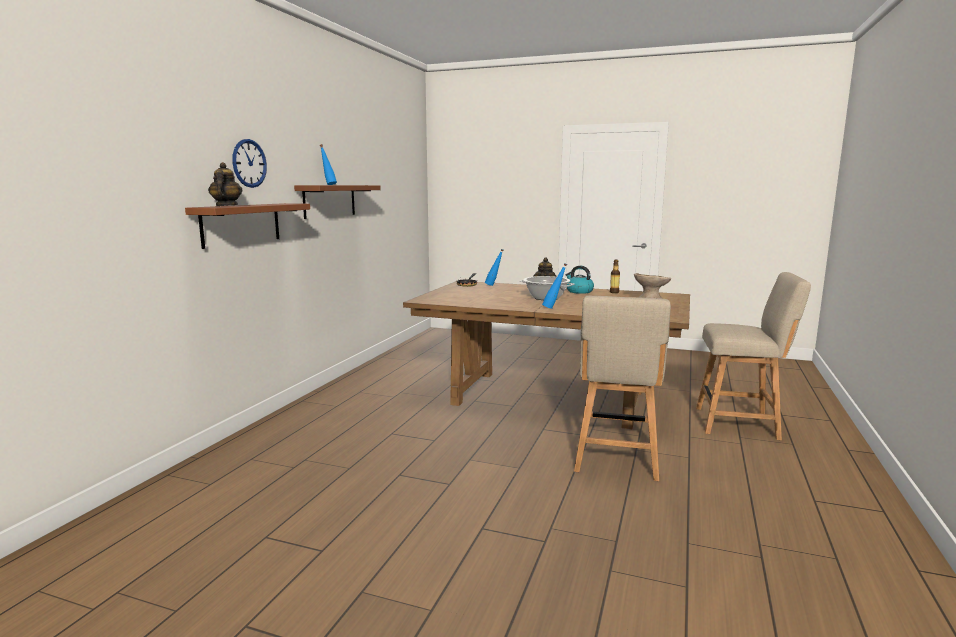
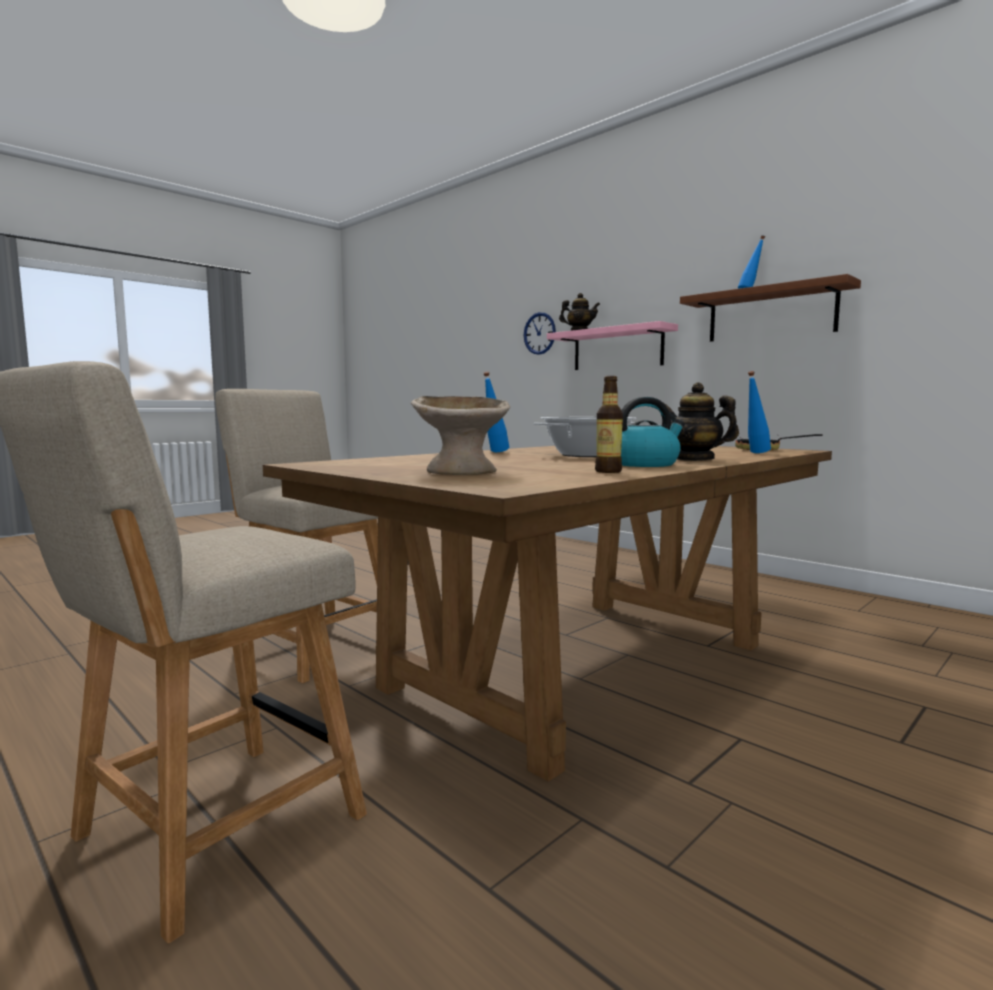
camera: 115 degrees right, 5 degrees down
(241, 224) = (617, 349): brown shelf -> pink shelf
(249, 163) = (634, 287): wall clock -> wall clock (539, 333)

